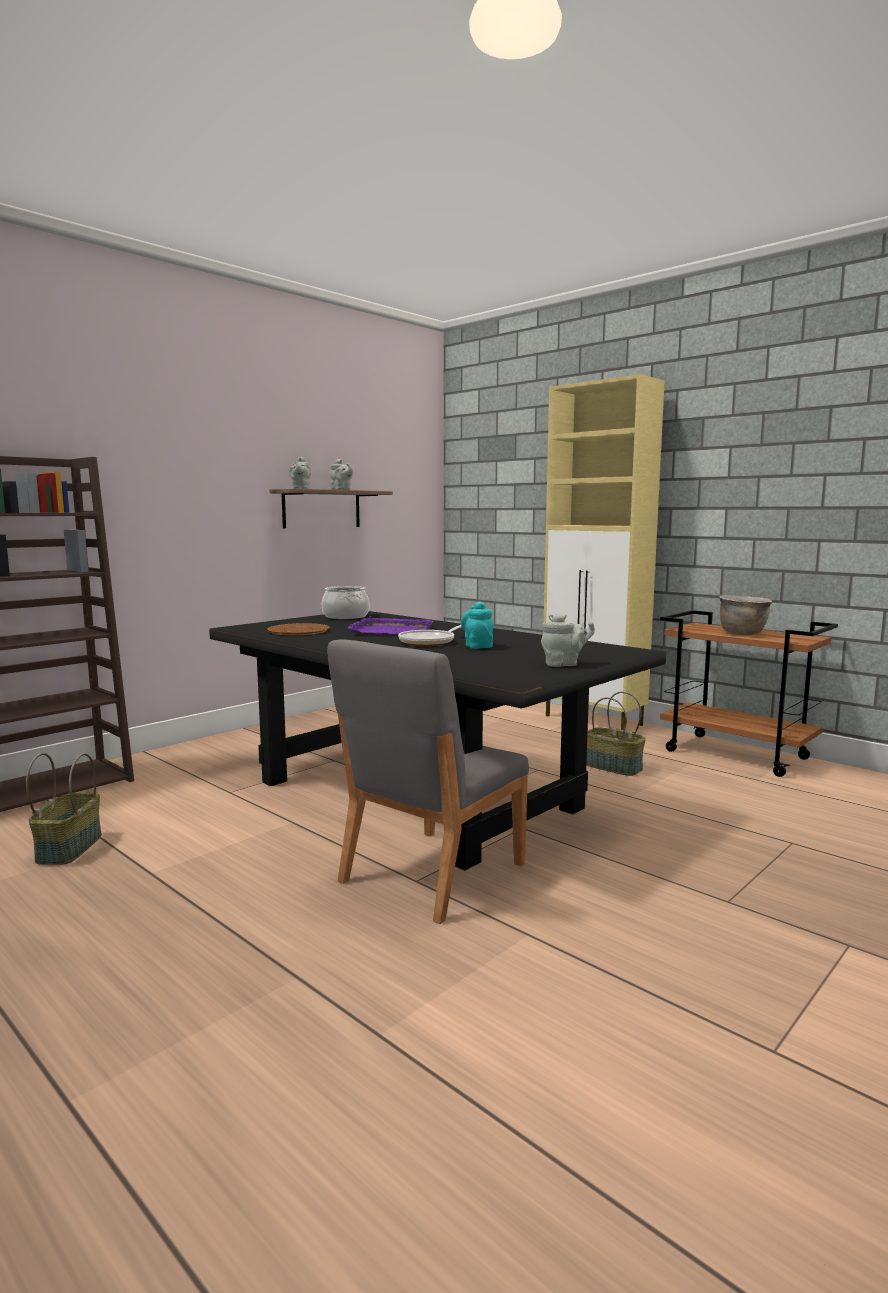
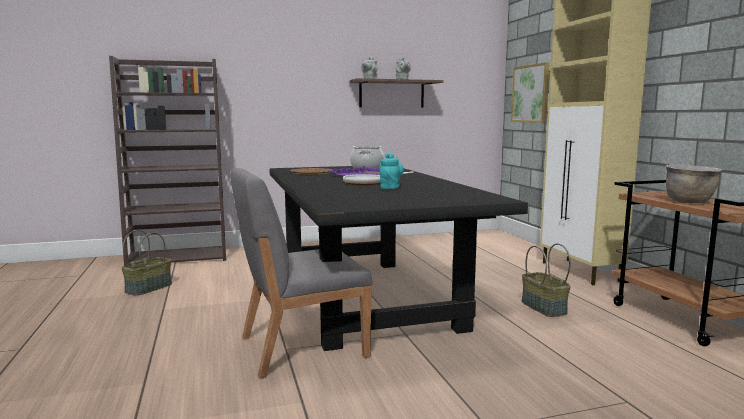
camera: 30 degrees right, 0 degrees up
(490, 509) = (530, 93): none -> picture
(564, 664) = (409, 202): grey teapot -> none

